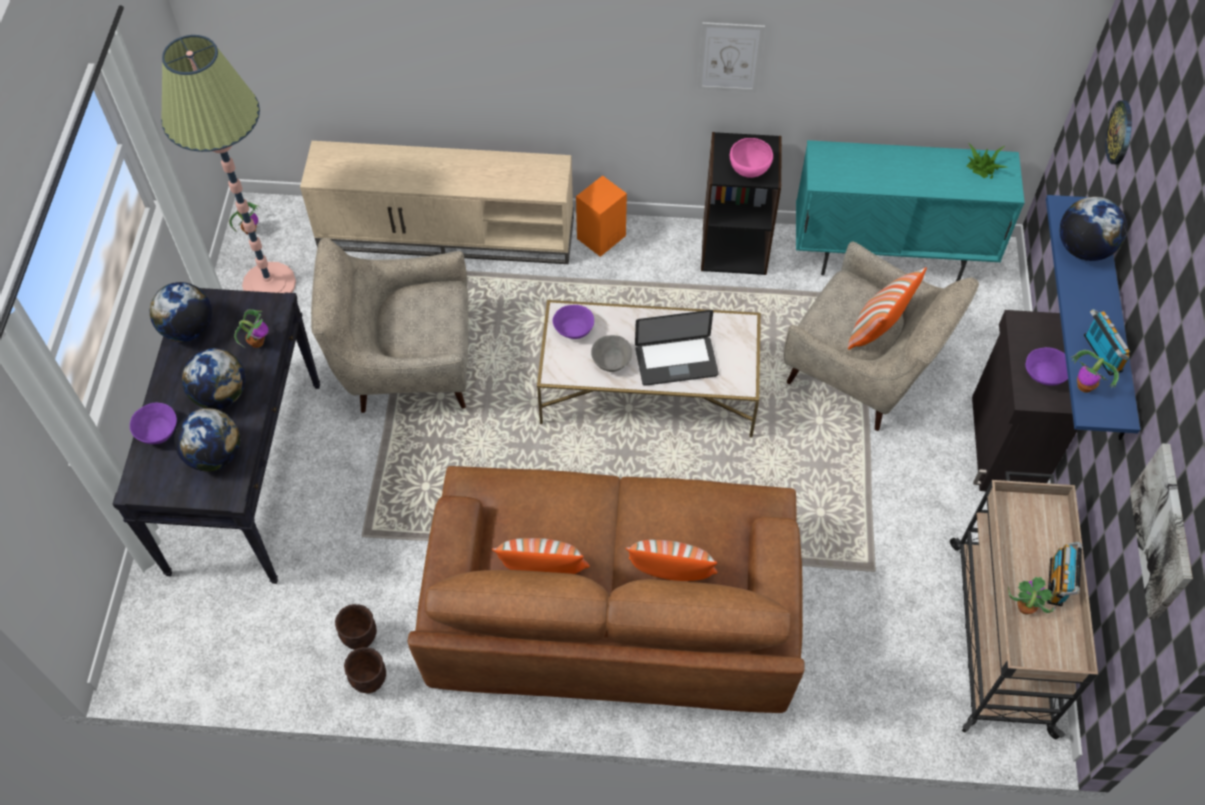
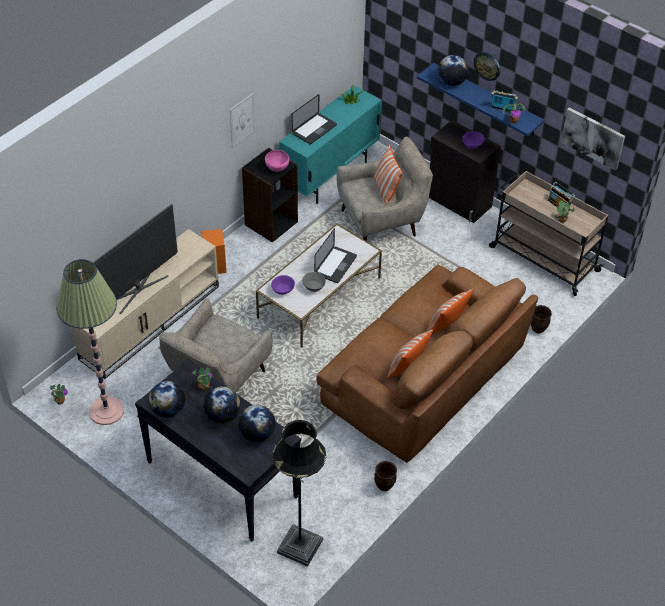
camera: 55 degrees left, 10 degrees down
(159, 432) = (222, 450): purple bowl -> none
(195, 639) = (300, 546): none -> black floor lamp
(360, 640) = (358, 478): brown planter -> brown planter (538, 329)
(417, 172) = (137, 289): none -> television
(873, 163) = (314, 129): none -> laptop
(1120, 132) = (423, 31): wall clock -> wall clock (487, 65)

